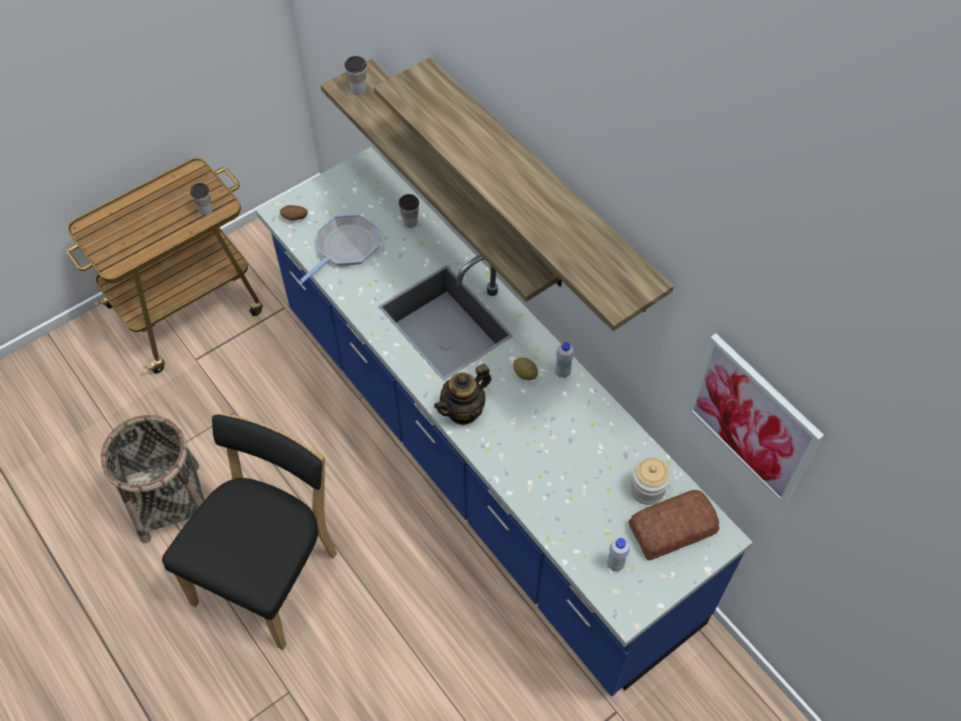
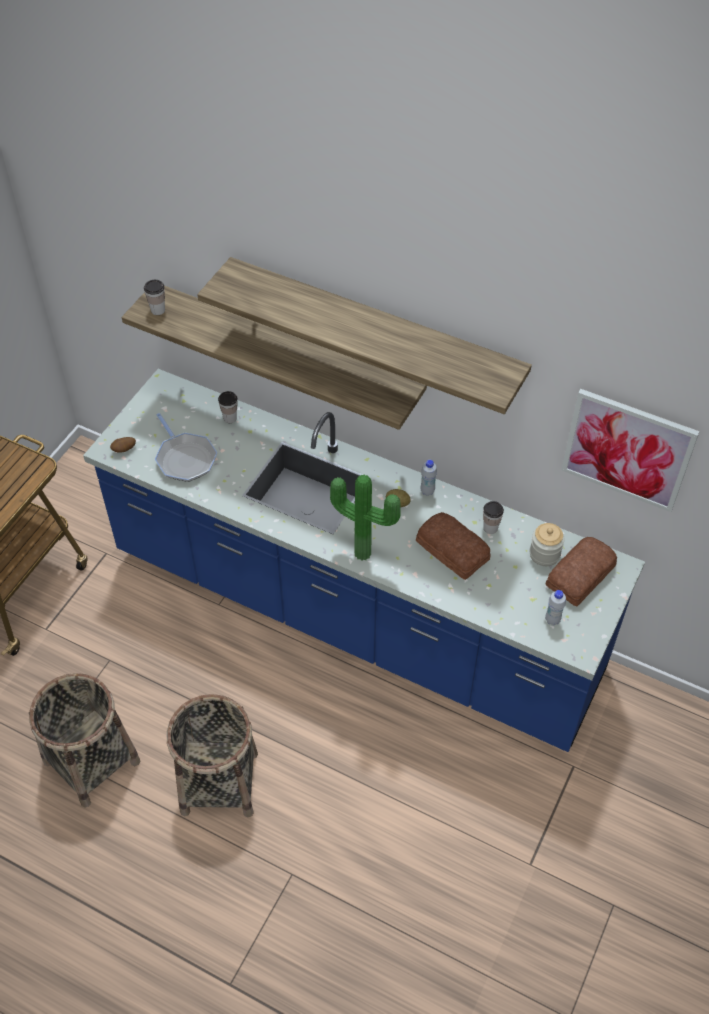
camera: 25 degrees left, 5 degrees down
(205, 210) = (24, 476): cup -> cup (490, 528)
(270, 573) = (220, 782): black chair -> basket
(345, 248) = (185, 458): frying pan -> frying pan turned 135 degrees clockwise
(464, 410) = (364, 551): teapot -> potted plant
(554, 445) = (453, 549): none -> bread

